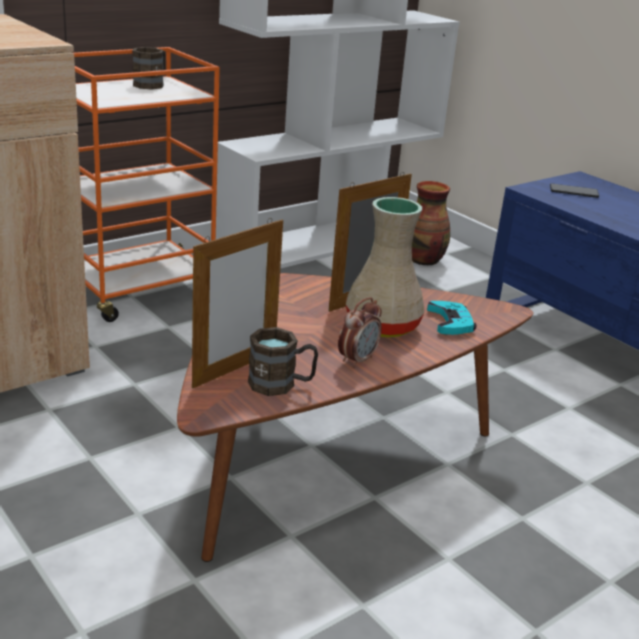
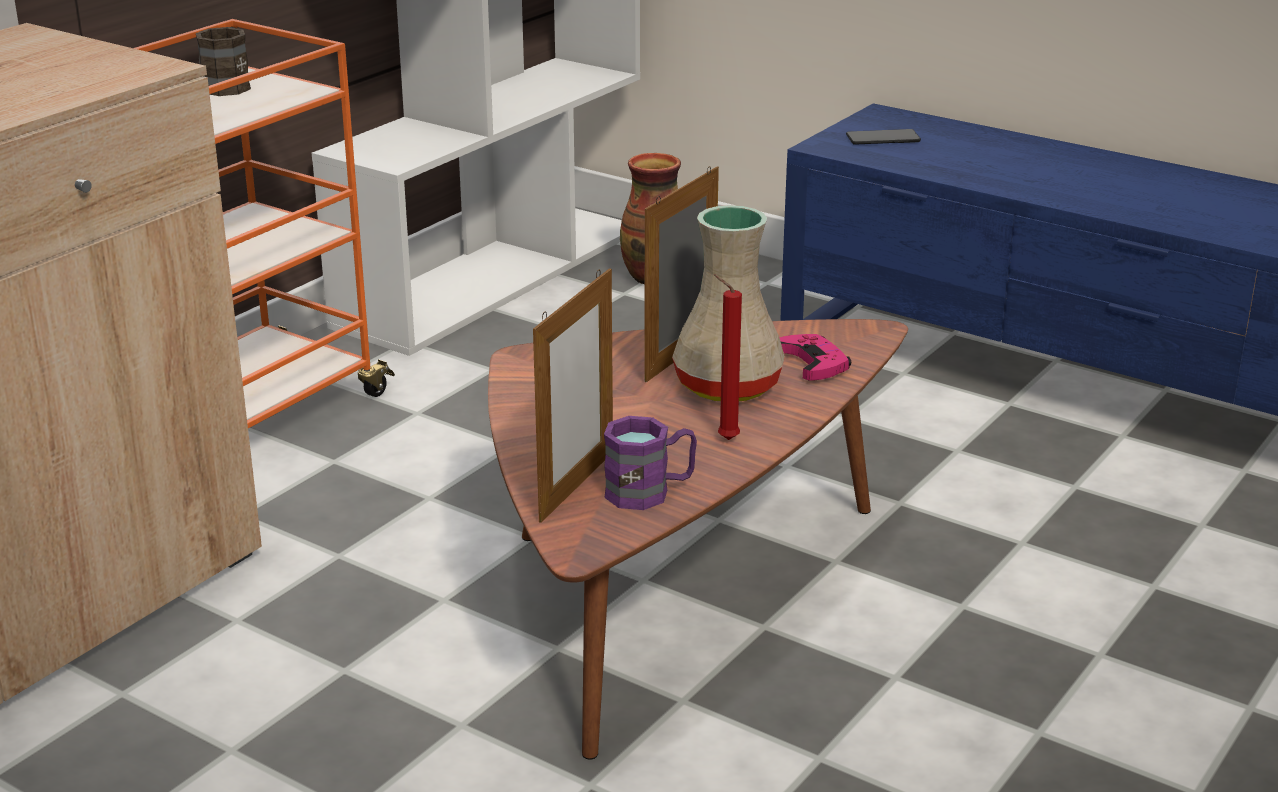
camera: 15 degrees left, 0 degrees up
(281, 384) = (650, 492): brown mug -> purple mug
(357, 360) = (725, 439): alarm clock -> red candle
(451, 322) = (812, 363): turquoise game controller -> pink game controller

